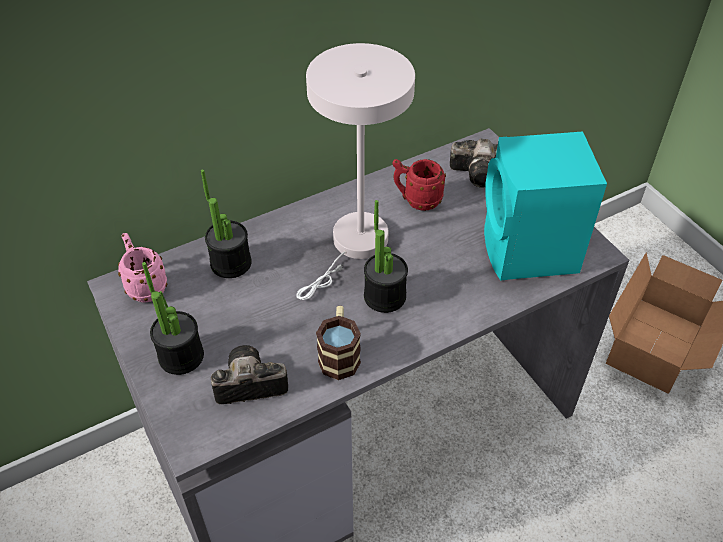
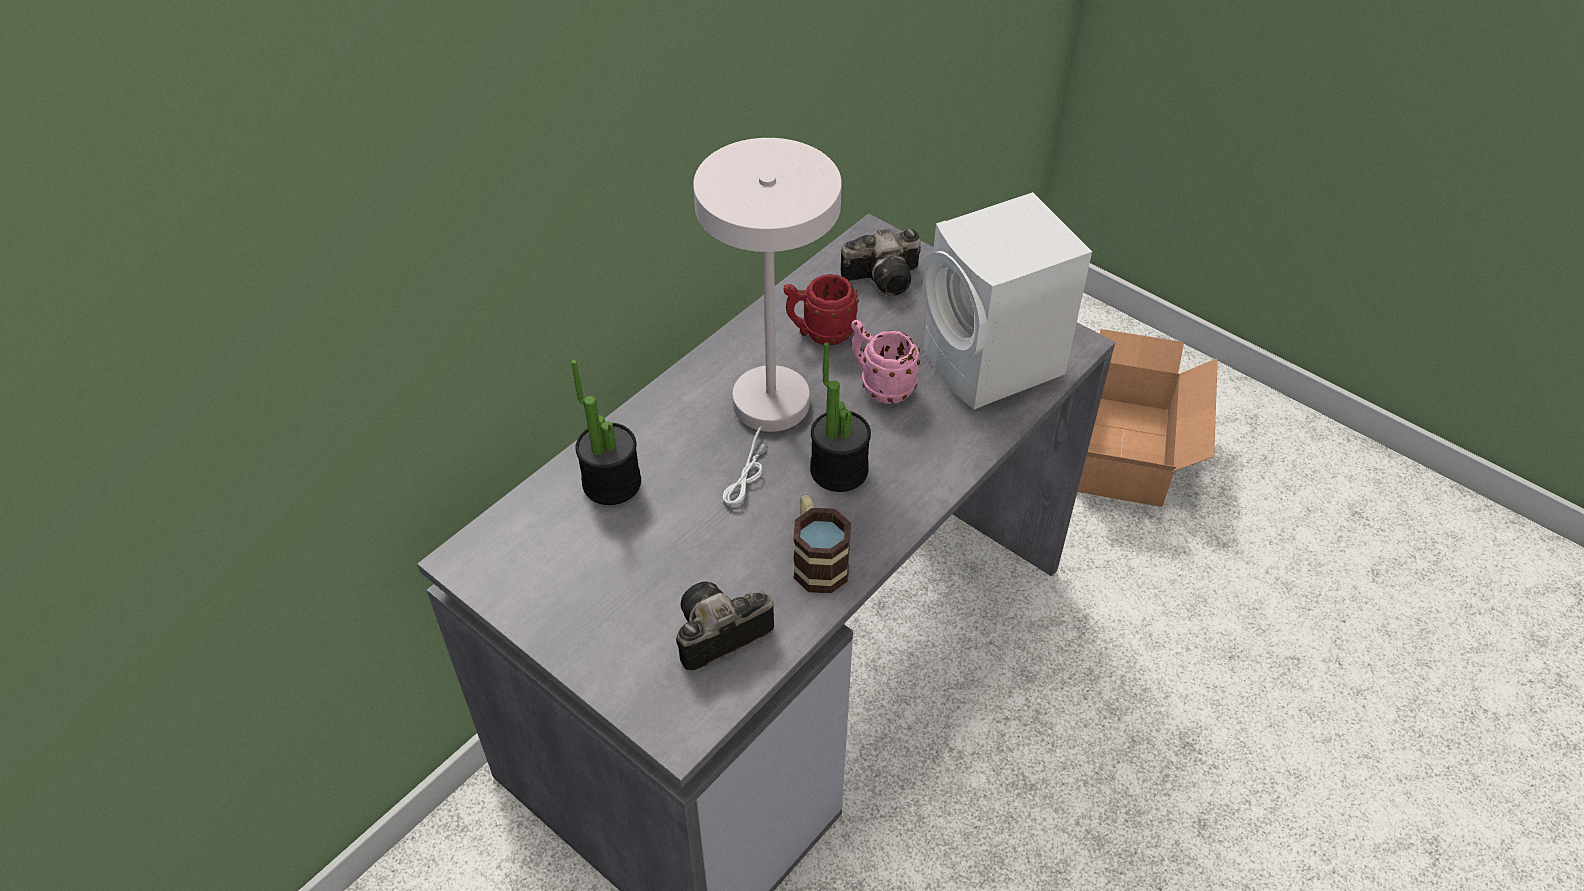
camera: 20 degrees left, 0 degrees up
(145, 285) = (505, 546): pink mug -> pink mug (880, 385)
(181, 356) = (607, 625): potted plant -> none
(529, 253) = (994, 365): turquoise speaker -> white speaker

